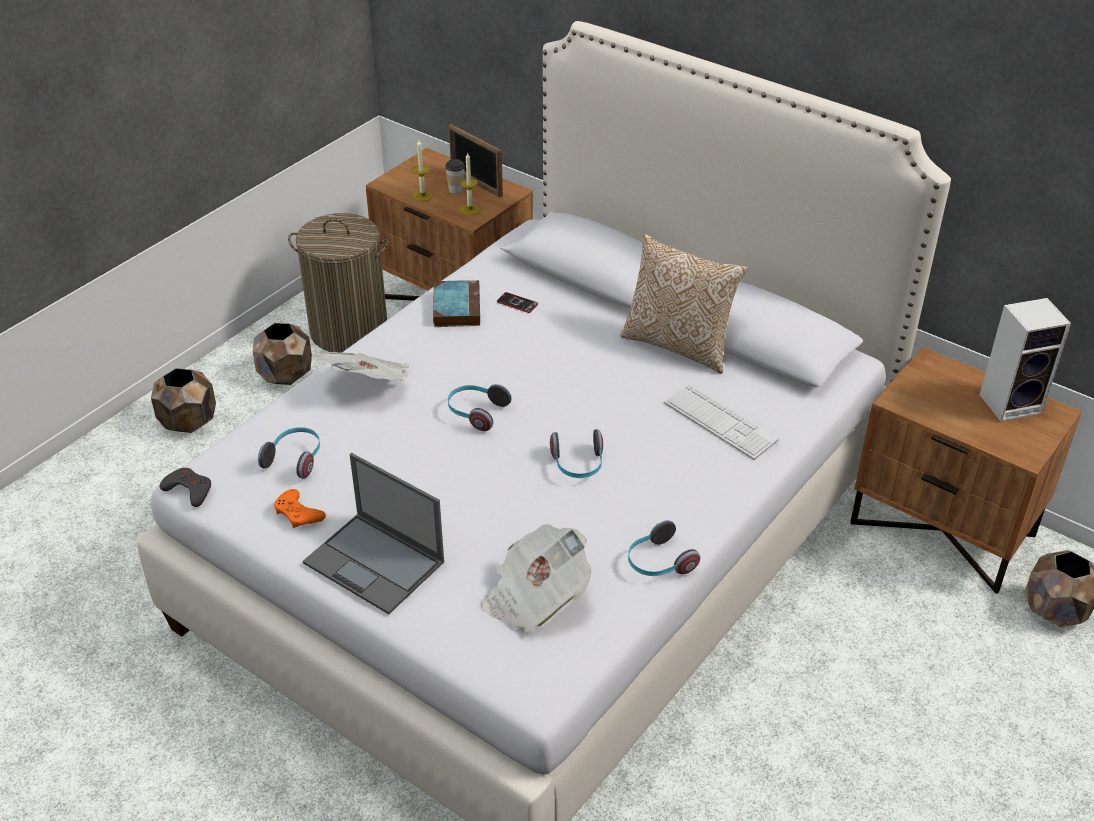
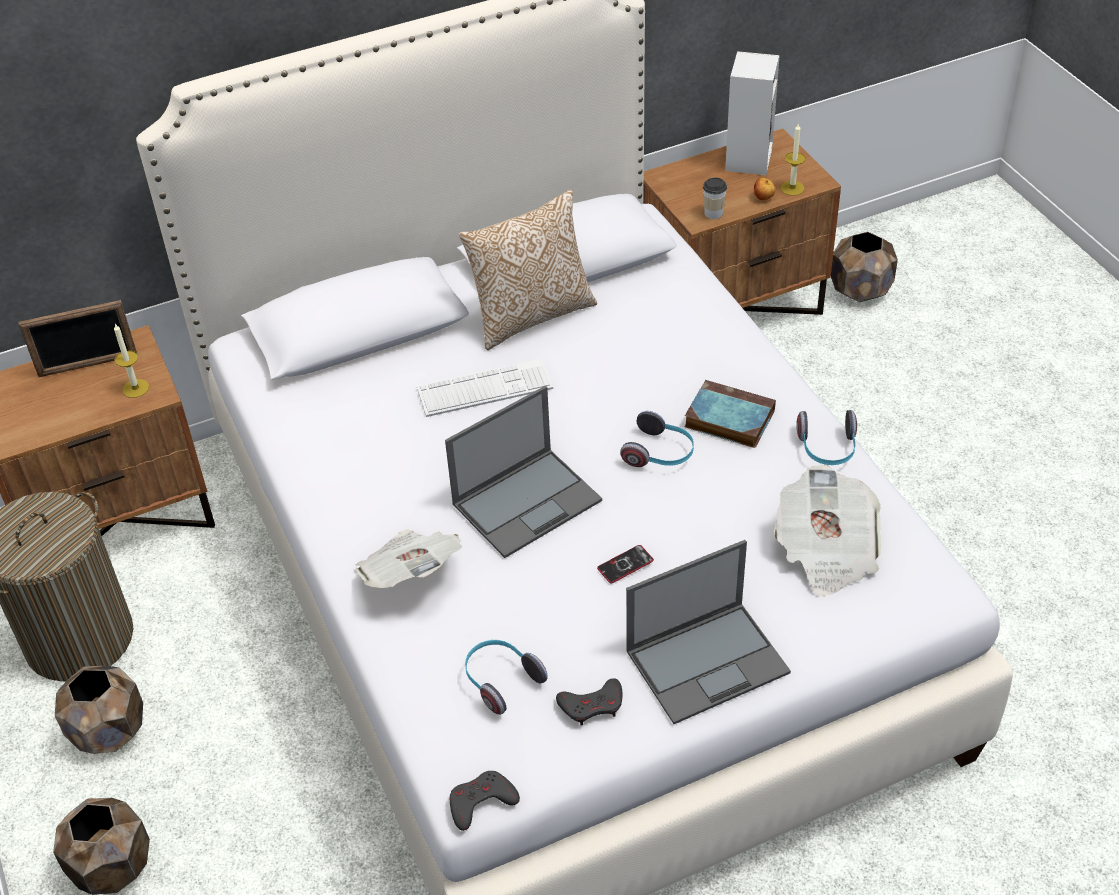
camera: 60 degrees left, 5 degrees up
(298, 513) = (592, 705): orange game controller -> grey game controller
(422, 196) = (66, 419): candle -> candle (792, 188)
(456, 189) = (83, 386): cup -> cup (713, 213)
(456, 307) = (331, 457): book -> book (727, 419)
(476, 412) = (528, 501): headphones -> laptop
(517, 303) = (365, 406): phone -> phone (625, 565)
(720, 422) = (664, 333): keyboard -> keyboard (485, 389)
(966, 430) = (763, 198): none -> apple

